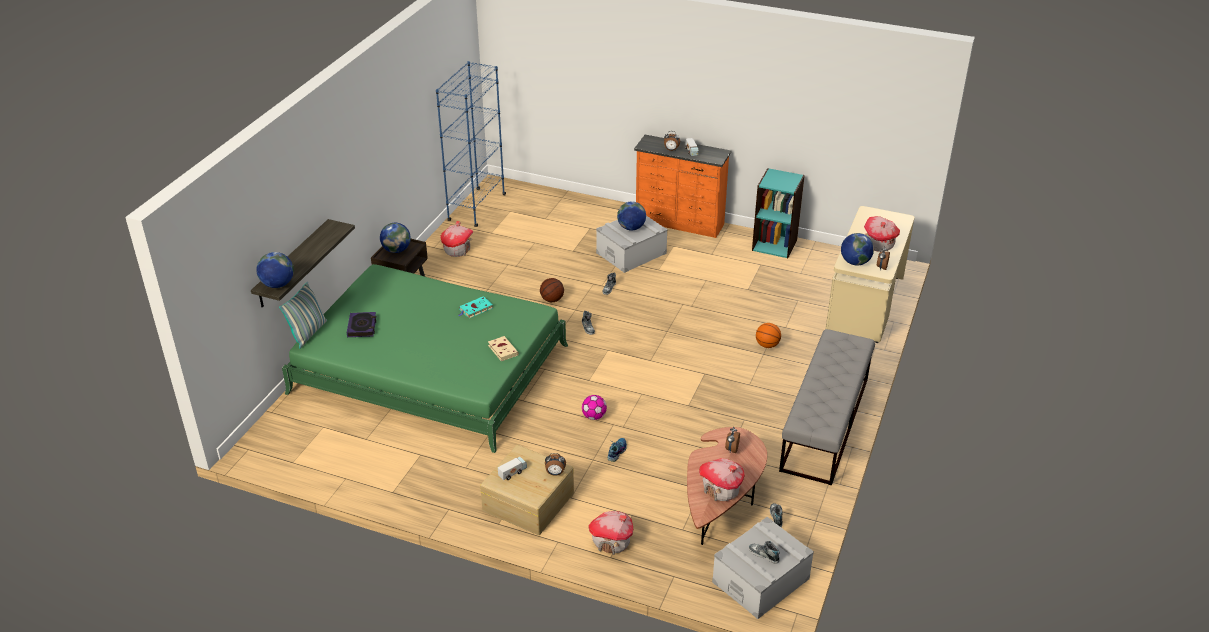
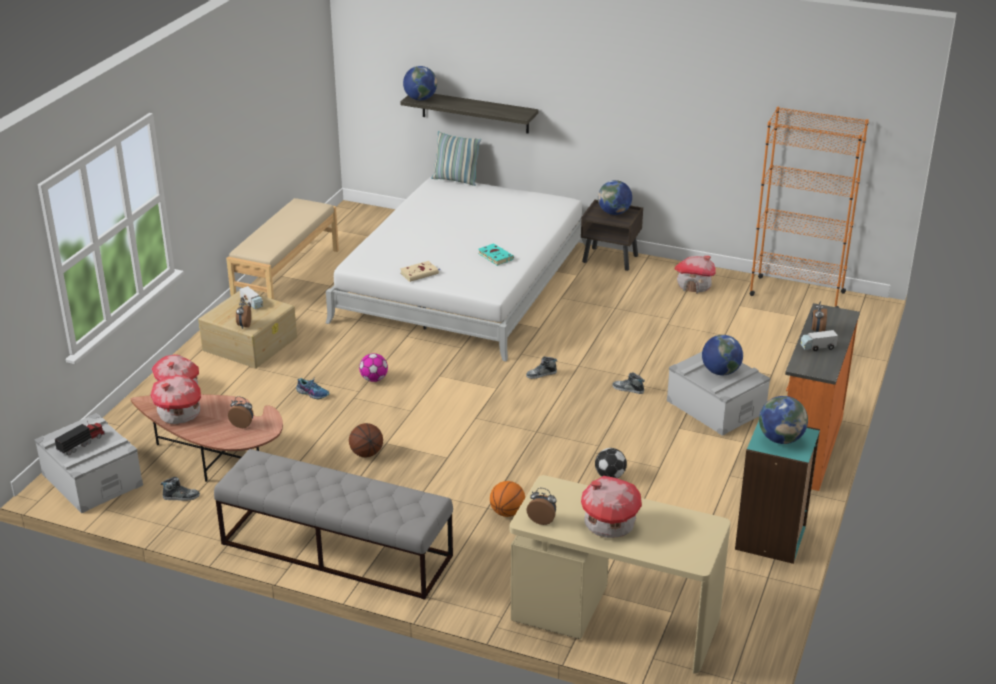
camera: 90 degrees right, 5 degrees down
(362, 327) = (463, 202): book -> none
(394, 488) = (286, 276): none -> beige bench
(430, 369) = (463, 282): green bed -> white bed
(476, 208) = (796, 293): blue bookcase -> orange bookcase
(552, 300) = (597, 349): basketball -> basketball (366, 453)
(719, 300) = (610, 476): none -> football
(764, 555) = (82, 443): shoe -> toy truck
(855, 262) = (555, 495): globe -> globe (781, 439)

